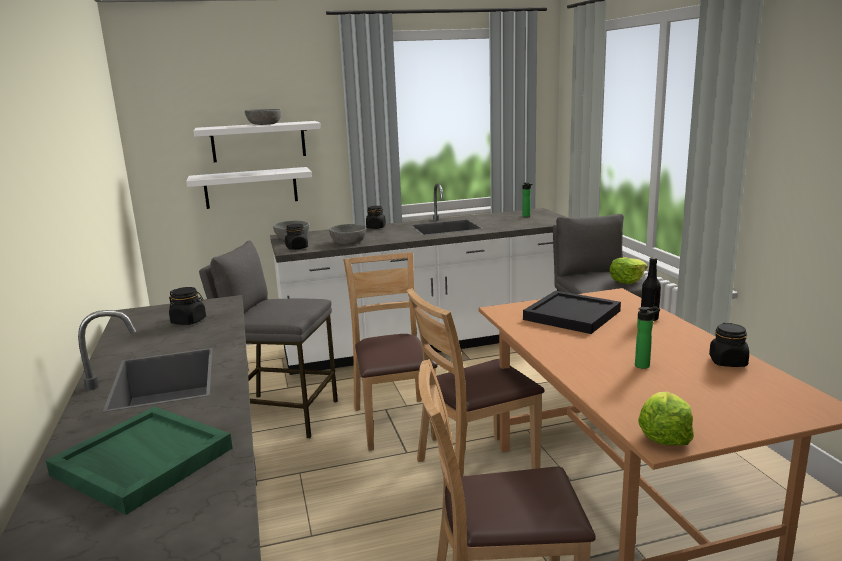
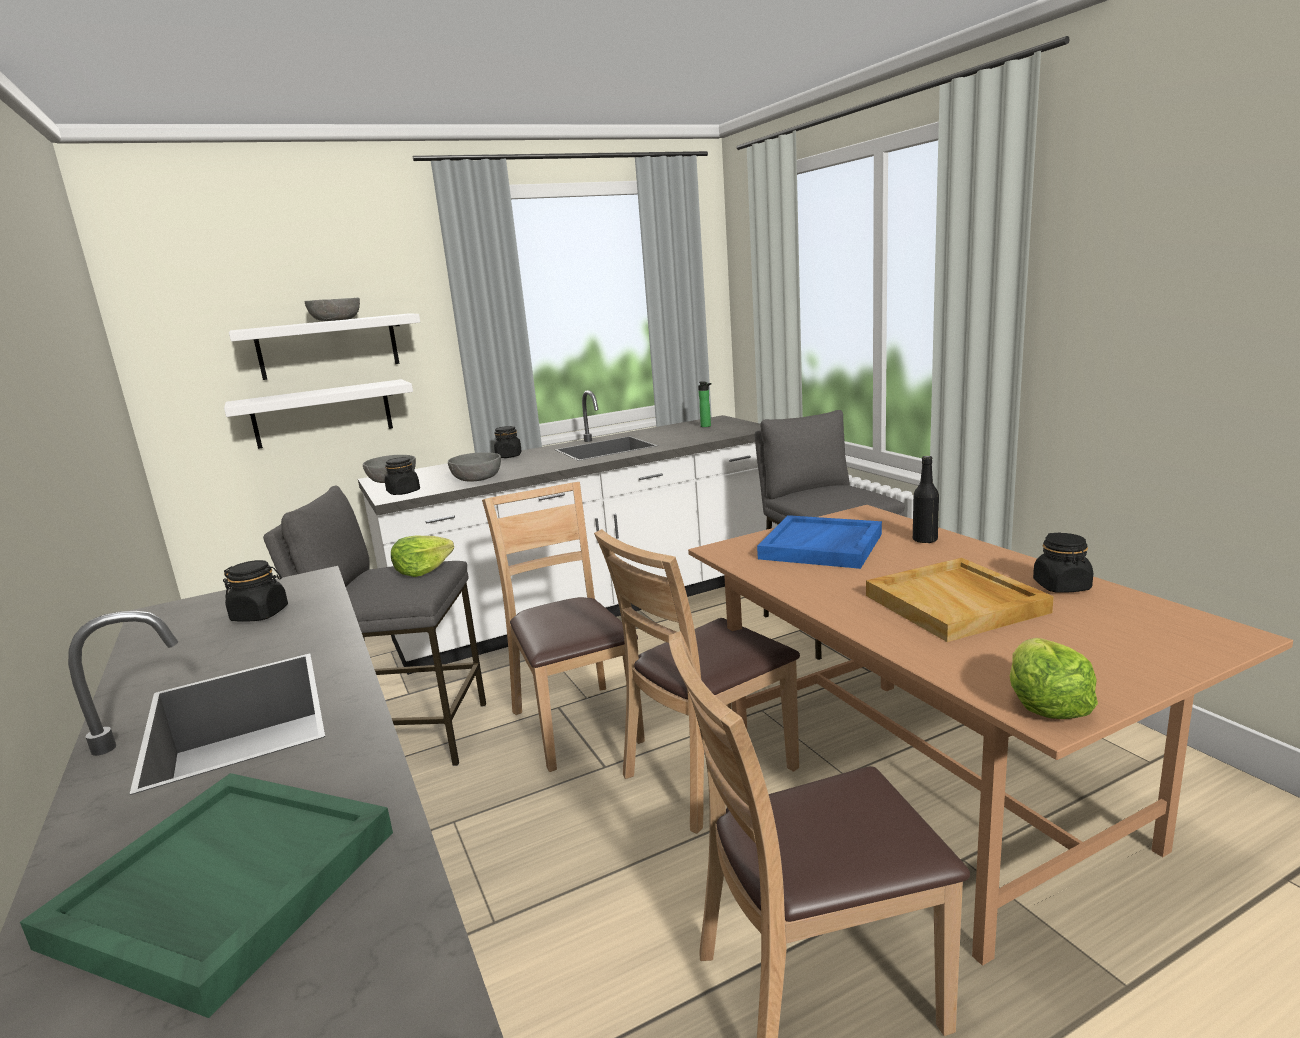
camera: 10 degrees left, 0 degrees up
(572, 315) = (822, 546): black tray -> blue tray
(627, 281) = (862, 496): lettuce -> lettuce (422, 570)
(644, 365) = (956, 604): bottle -> beige tray

